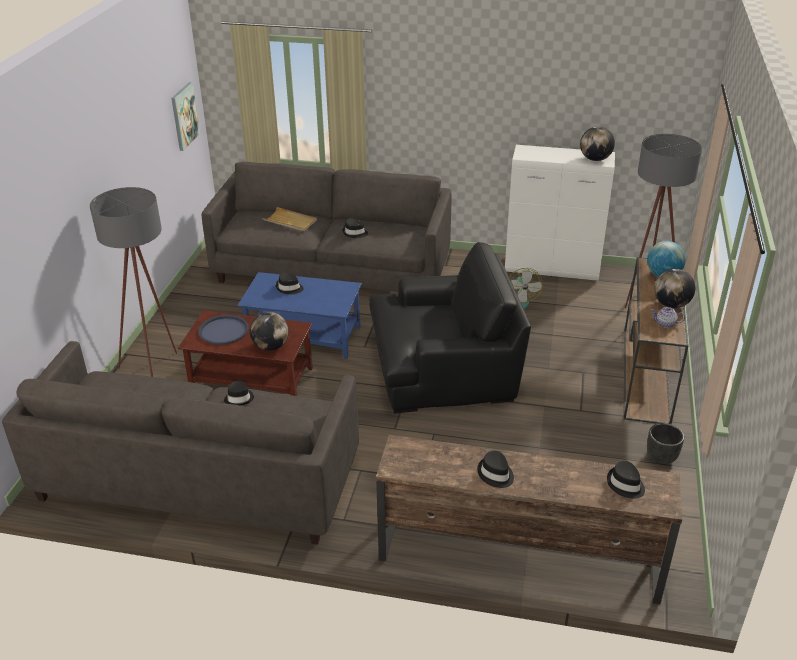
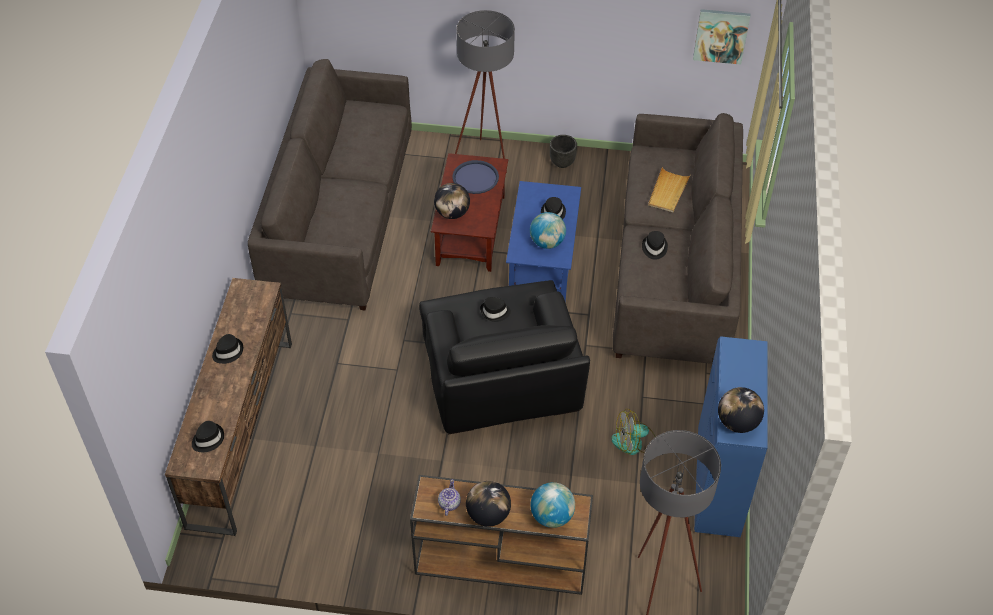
camera: 85 degrees right, 15 degrees up
(239, 398) = (359, 197): black hat -> black hat (495, 312)
(326, 293) = (547, 242): none -> globe
(552, 269) = (718, 484): white cabinet -> blue cabinet
(660, 458) = (363, 556): black planter -> black planter (562, 162)

